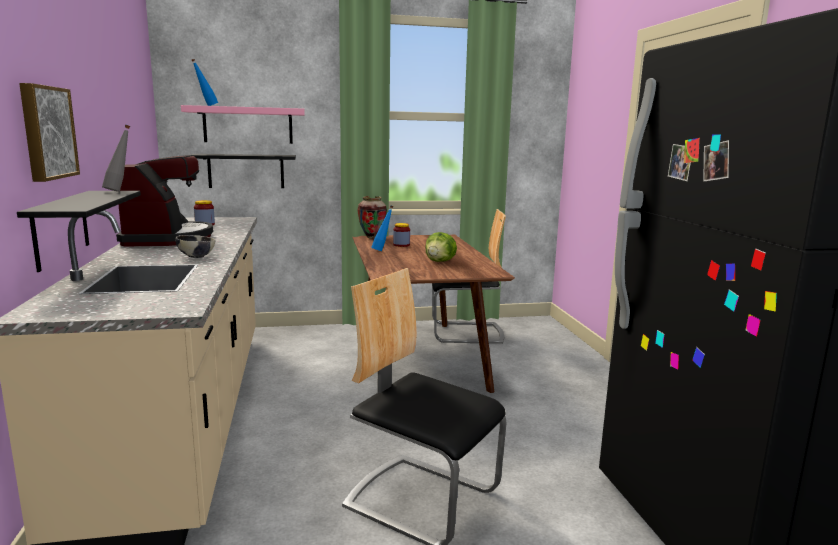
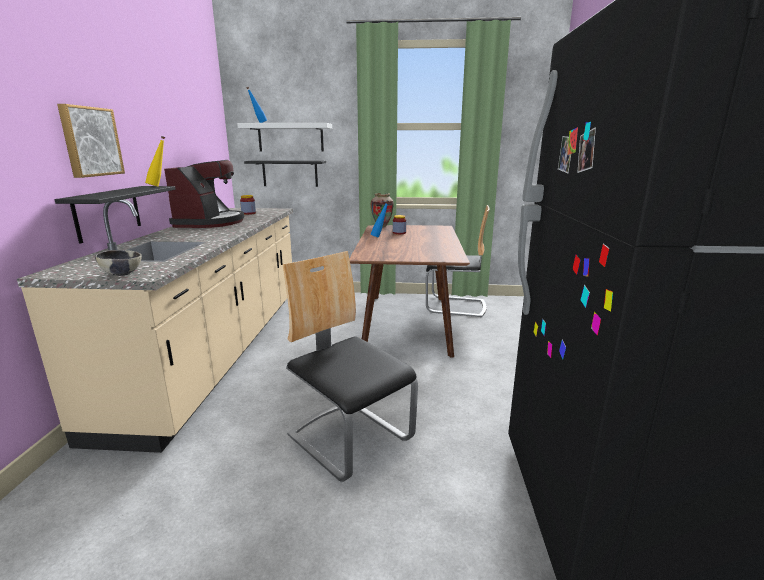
camera: 15 degrees right, 5 degrees up
(120, 191) = (159, 186): grey bottle -> yellow bottle
(196, 256) = (211, 236): bowl -> bowl (122, 274)
(248, 125) = (290, 137): pink shelf -> white shelf
(440, 261) = (418, 247): lettuce -> none

